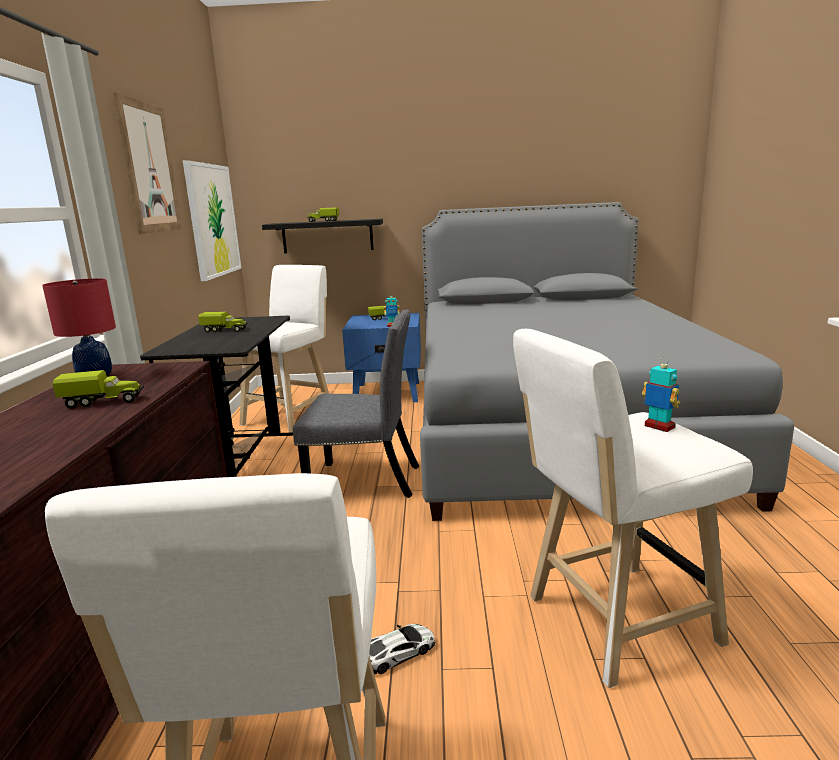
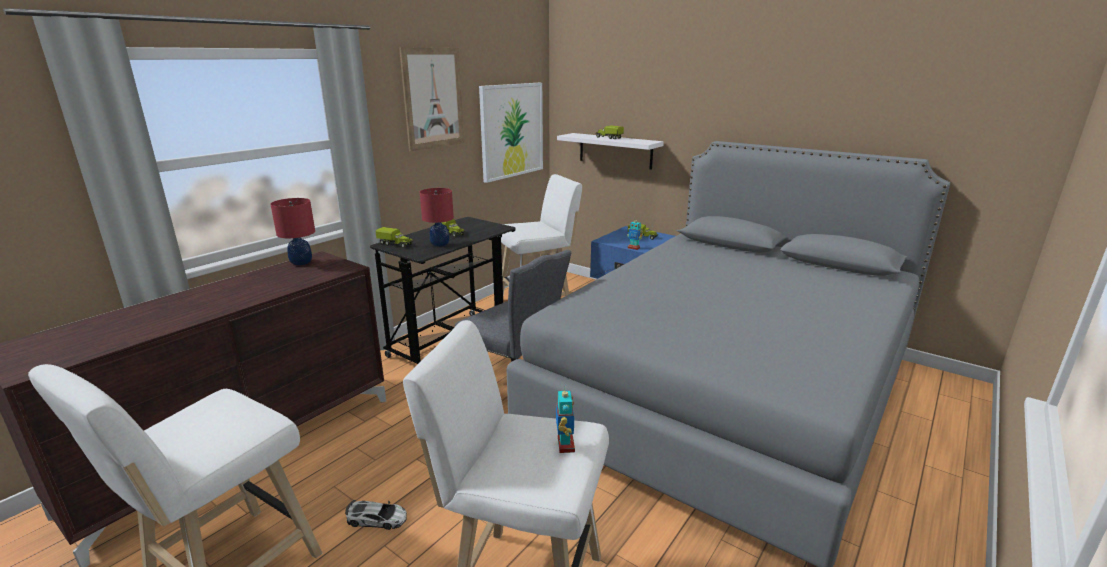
camera: 35 degrees right, 5 degrees up
(103, 402) = (268, 286): toy truck -> toy truck (395, 244)
(235, 339) = (439, 245): none -> red table lamp
(327, 236) = (615, 150): black shelf -> white shelf

